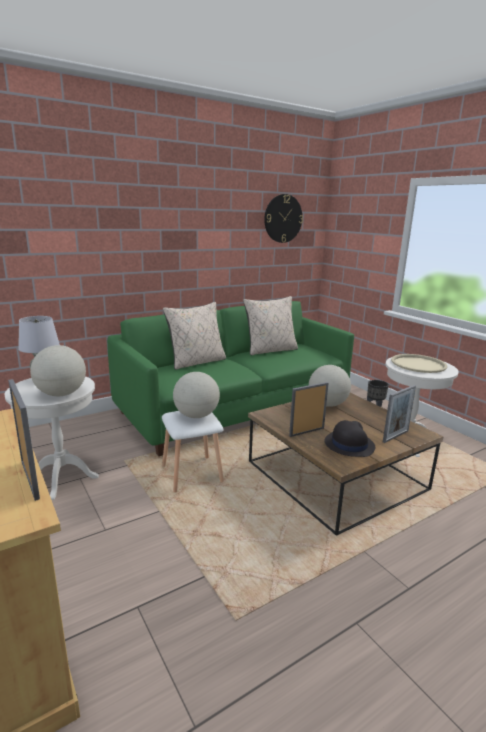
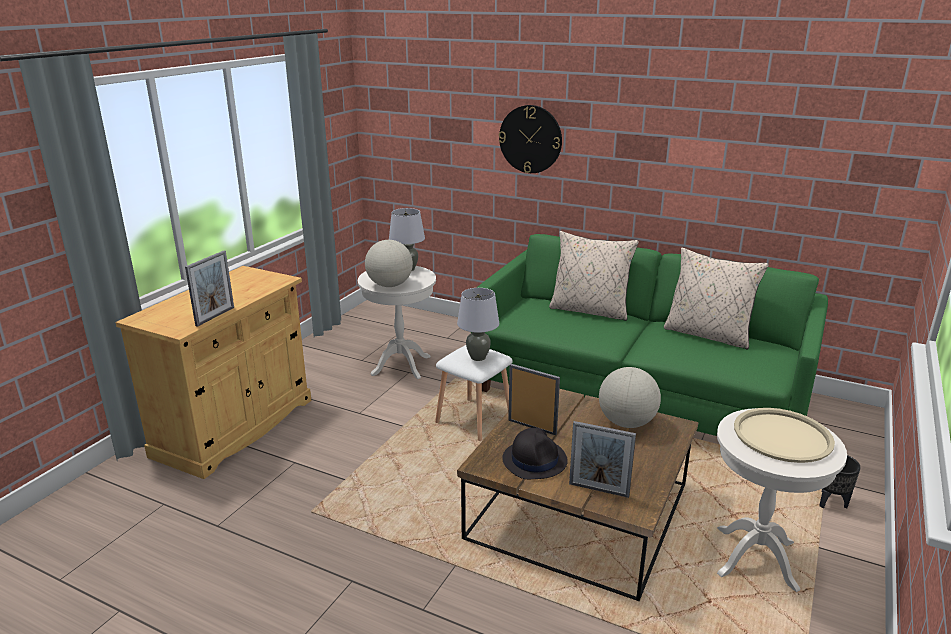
camera: 60 degrees right, 5 degrees up
(196, 415) = (478, 357): globe -> grey table lamp
(283, 218) = (838, 131): wall clock -> wall clock (530, 139)

